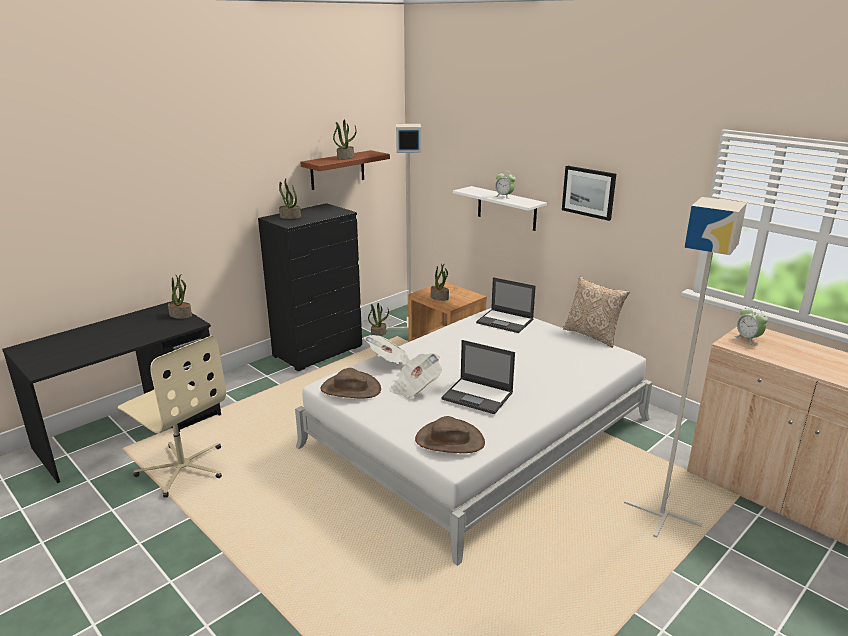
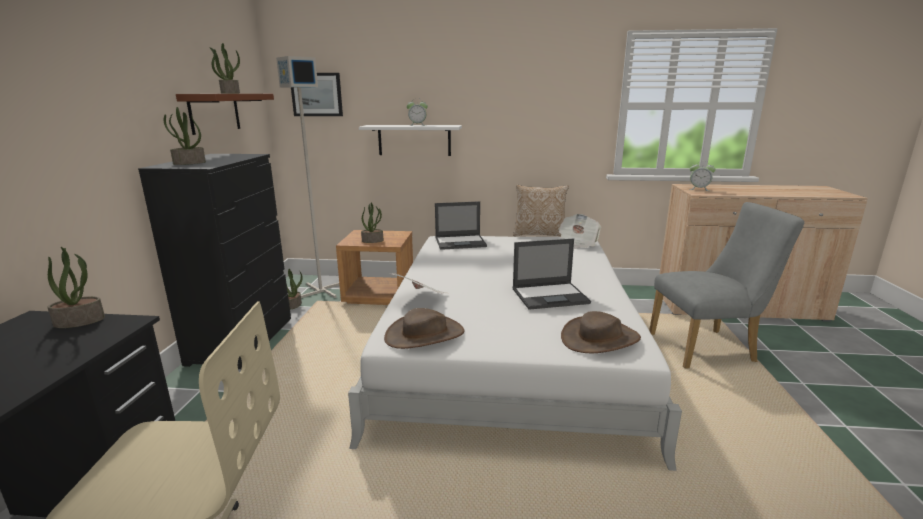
camera: 40 degrees left, 5 degrees down
(415, 387) = (485, 310): newspaper -> newspaper (578, 243)
(589, 192) = (506, 106): picture -> picture (317, 94)
(663, 514) = (708, 348): grey floor lamp -> grey chair

